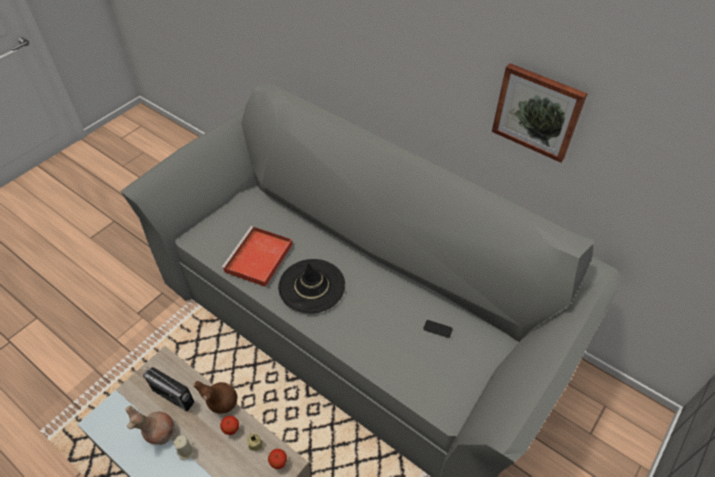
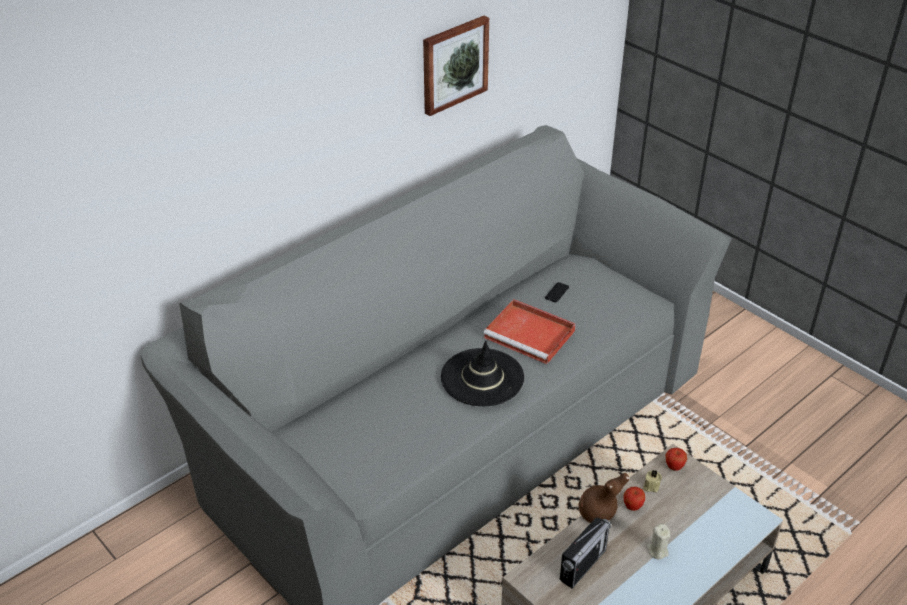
camera: 80 degrees left, 10 degrees down
(159, 433) = (632, 579): brown vase -> none
(258, 259) = (424, 424): red tray -> red tray (531, 334)

